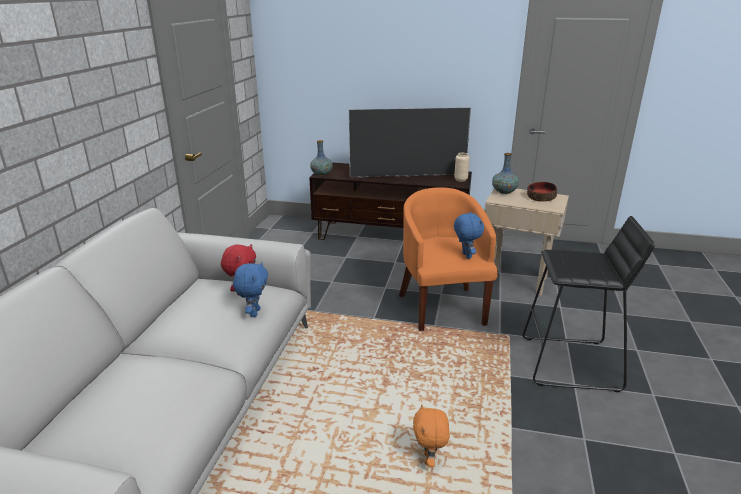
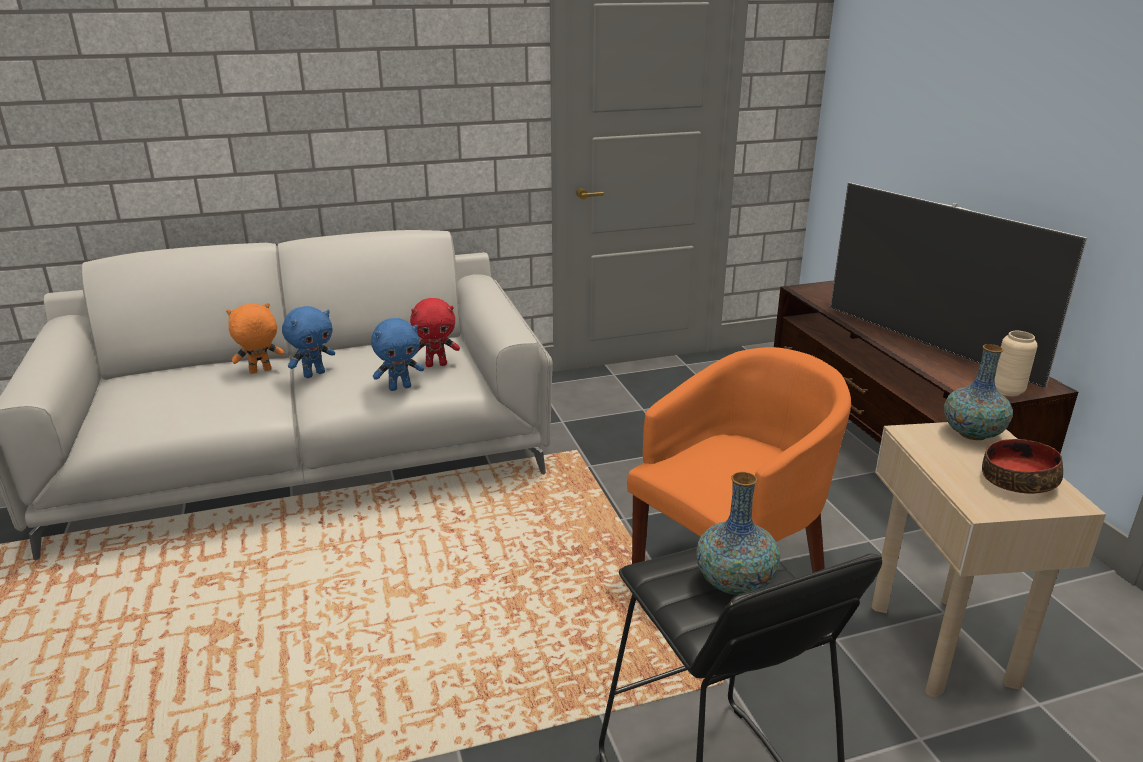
camera: 60 degrees right, 0 degrees up
(321, 174) = (807, 289): vase -> vase (735, 583)
(429, 460) = (338, 676): orange plush toy -> orange plush toy (260, 371)
(465, 256) = (727, 488): blue plush toy -> blue plush toy (314, 374)

